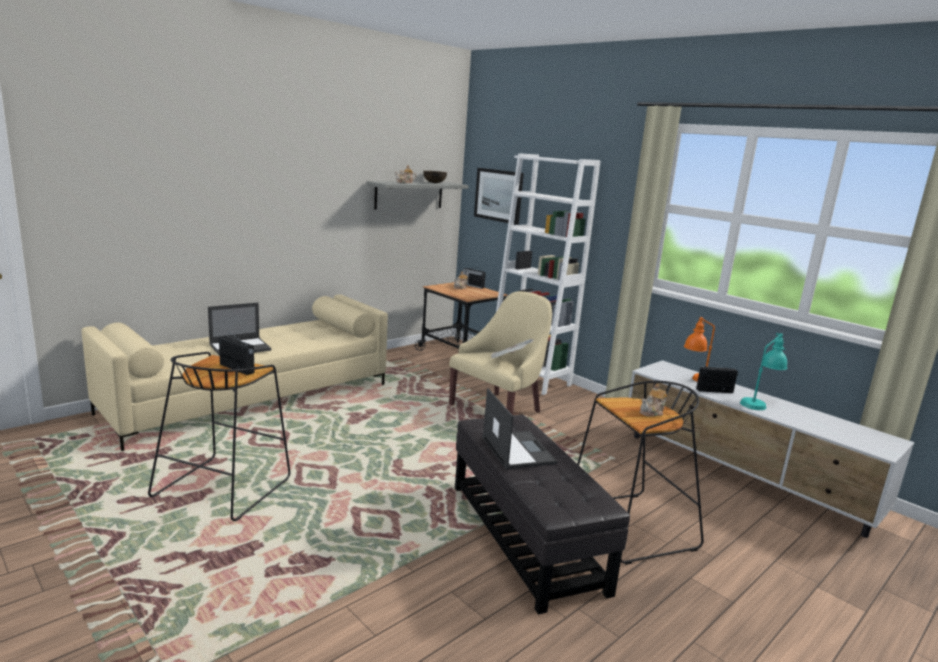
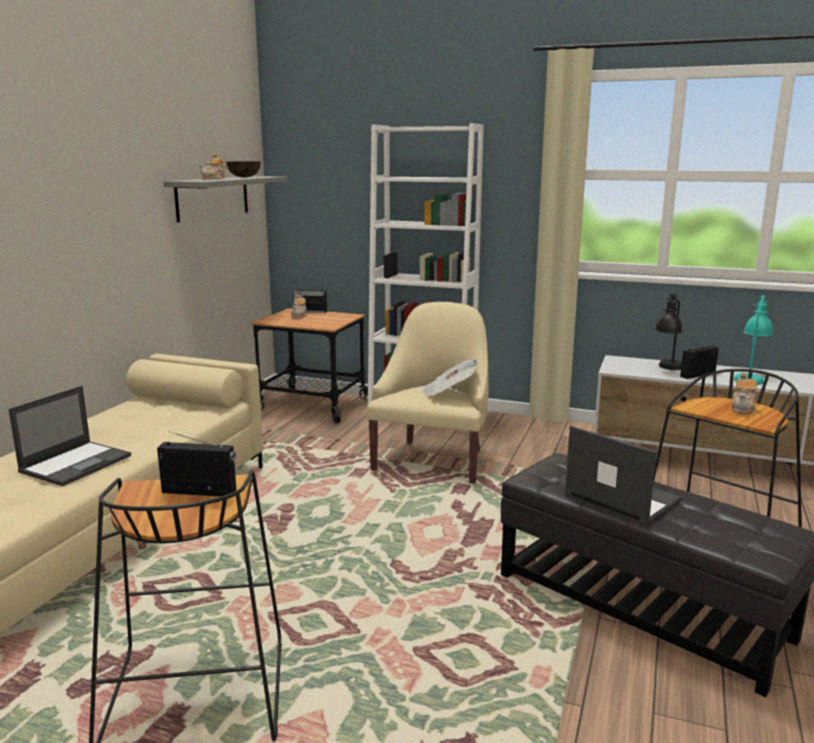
camera: 25 degrees left, 0 degrees up
(498, 195) = (329, 186): picture -> none
(696, 381) = (668, 369): orange table lamp -> black table lamp

